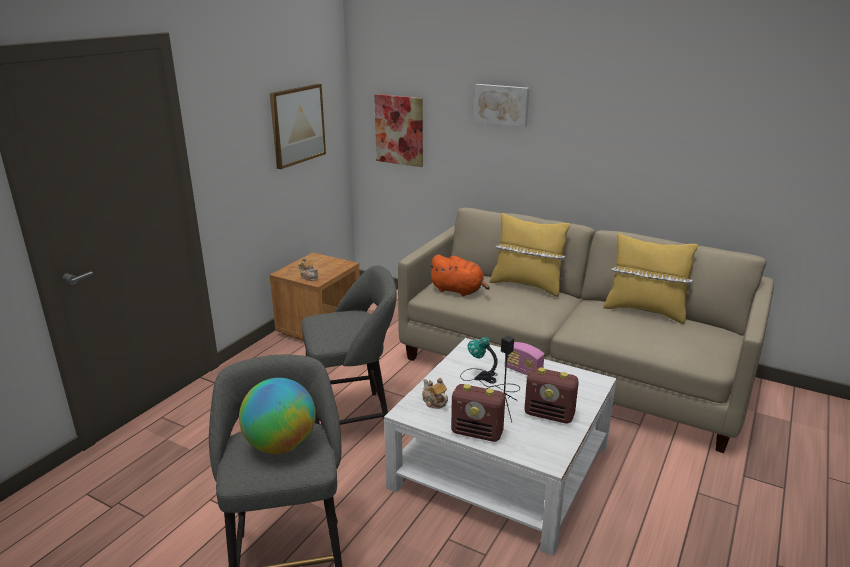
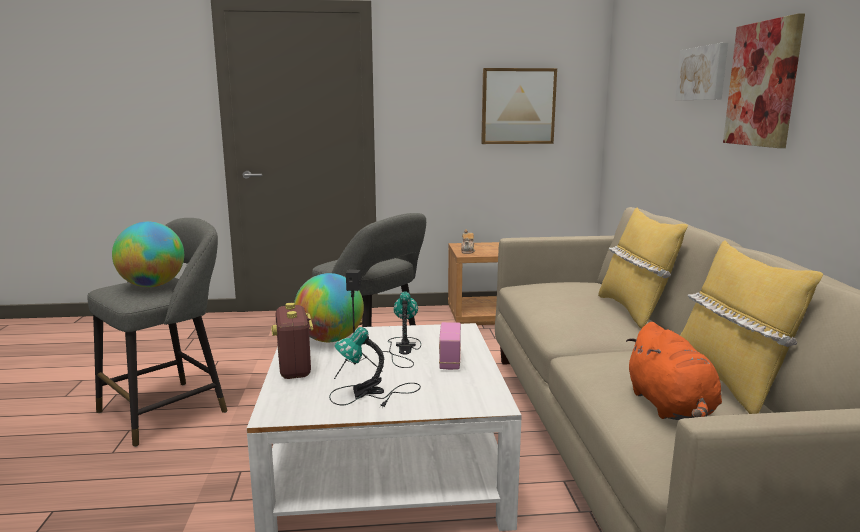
camera: 55 degrees right, 10 degrees down
(399, 130) = (630, 122): picture -> picture (763, 84)
(434, 402) = (330, 340): teapot -> globe
(458, 291) = (548, 290): orange plush toy -> orange plush toy (671, 407)
(549, 415) = (372, 394): radio -> table lamp

